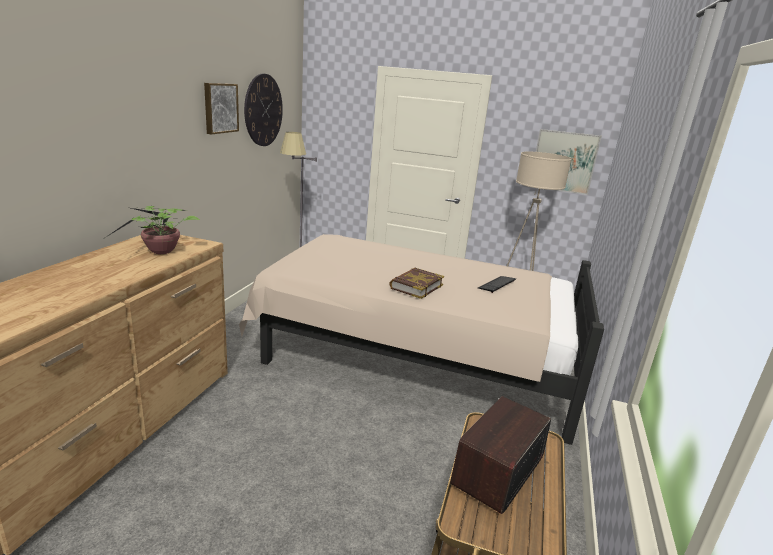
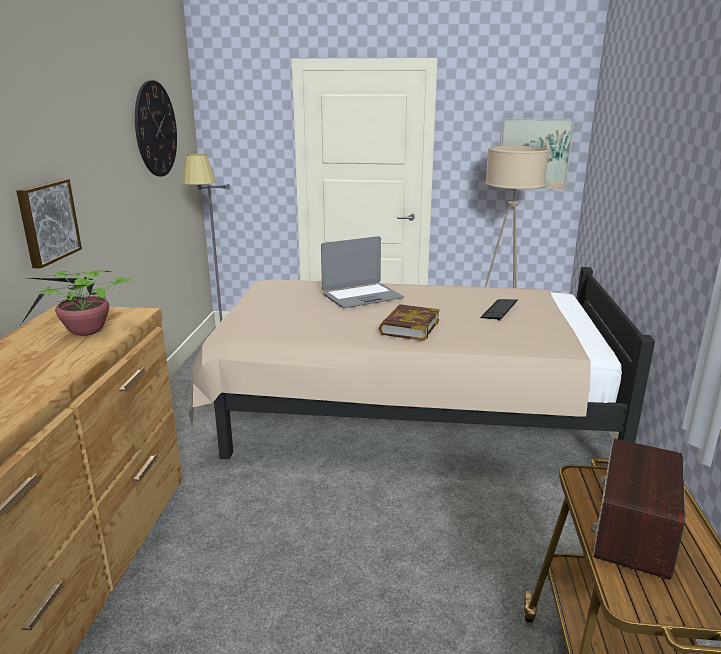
camera: 10 degrees left, 0 degrees up
(220, 108) = (109, 130): picture -> picture (47, 222)
(393, 257) = (362, 296): none -> laptop

